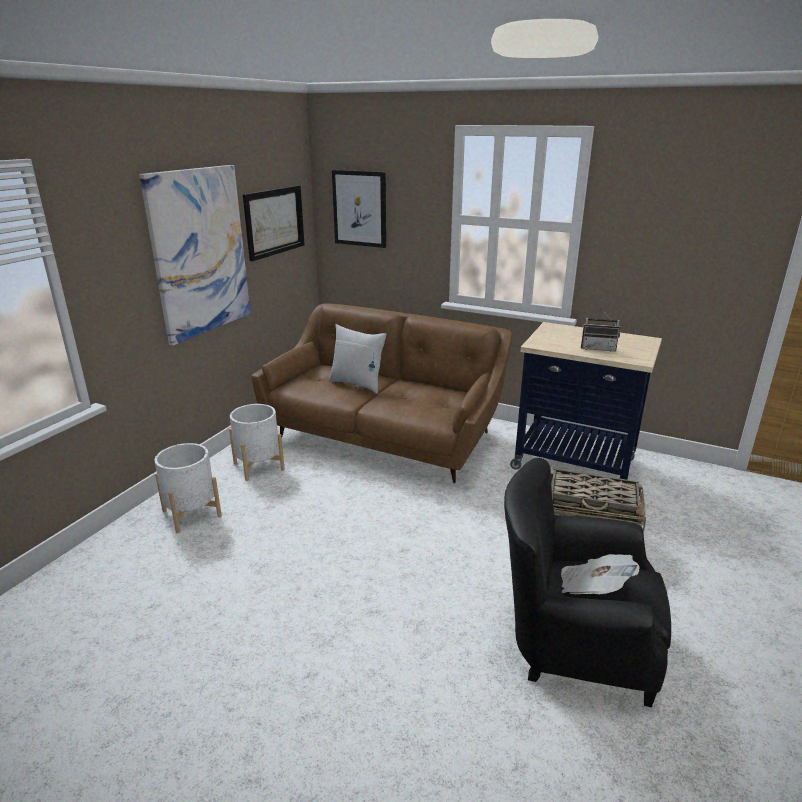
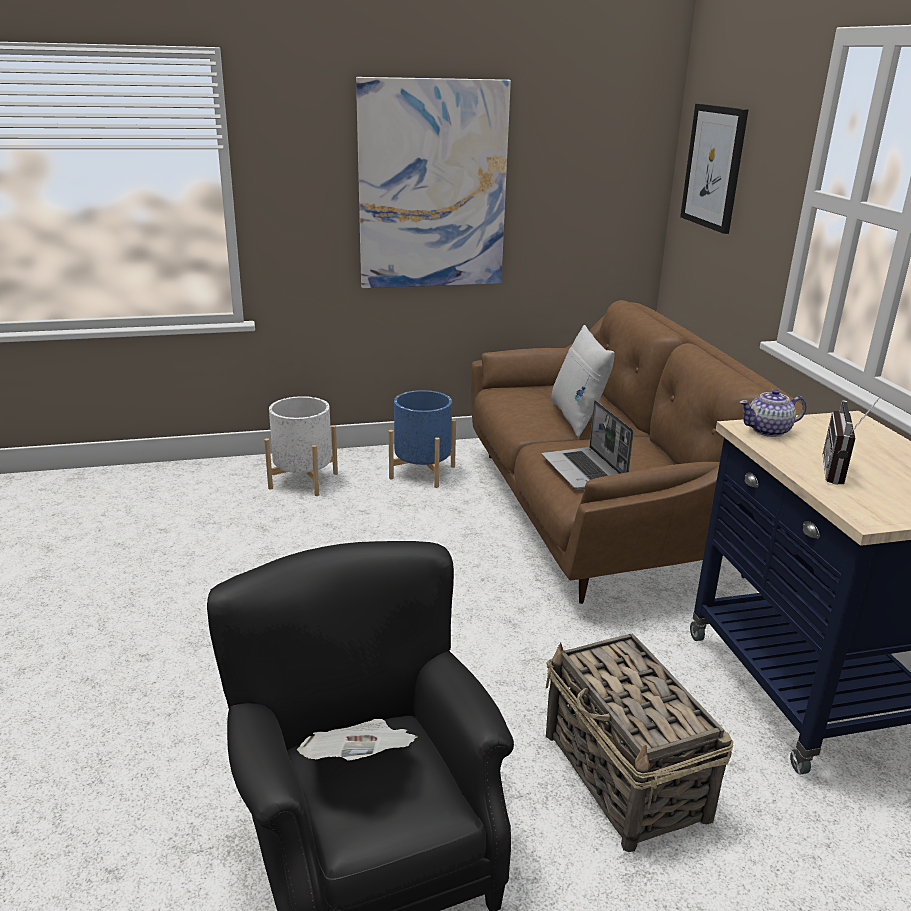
camera: 50 degrees right, 0 degrees up
(259, 466) = (422, 472): white planter -> blue planter
(274, 221) = (581, 168): picture -> none
(418, 408) = (585, 470): none -> laptop
(544, 342) = (769, 431): none -> teapot
(598, 348) = (842, 472): radio -> radio turned 45 degrees clockwise

